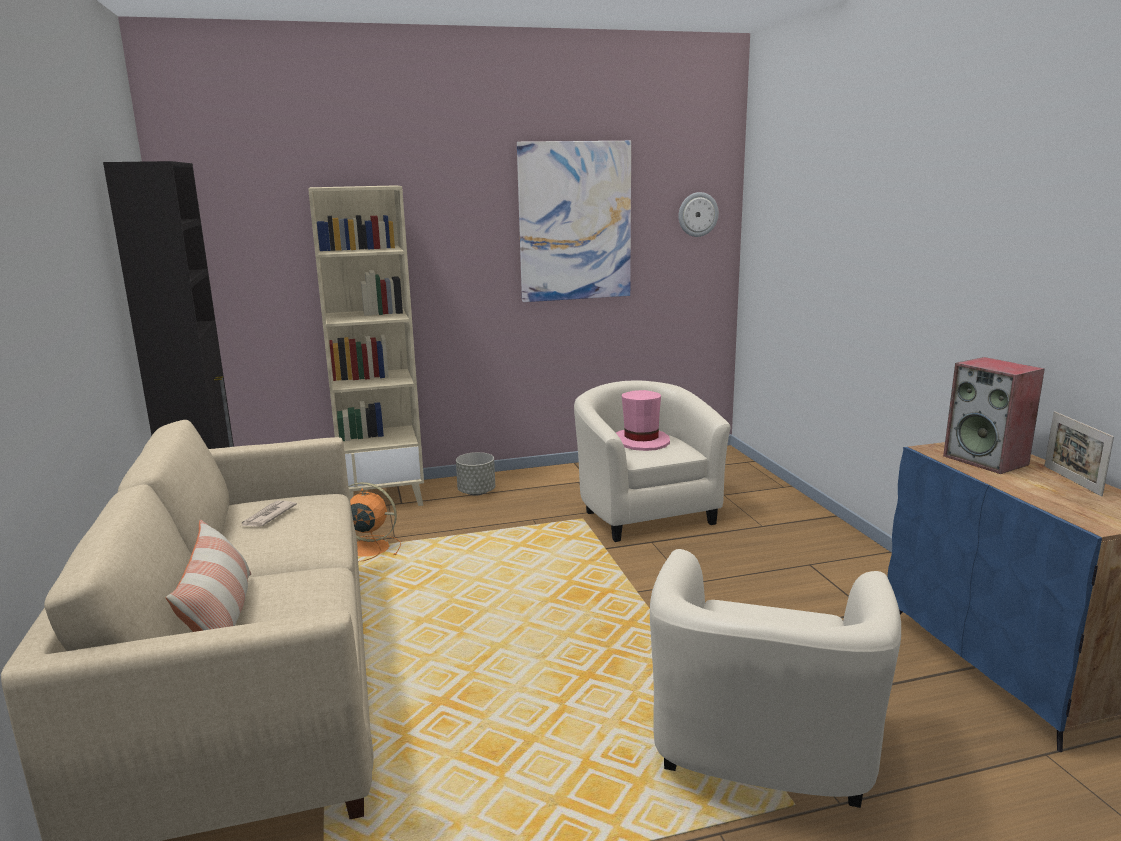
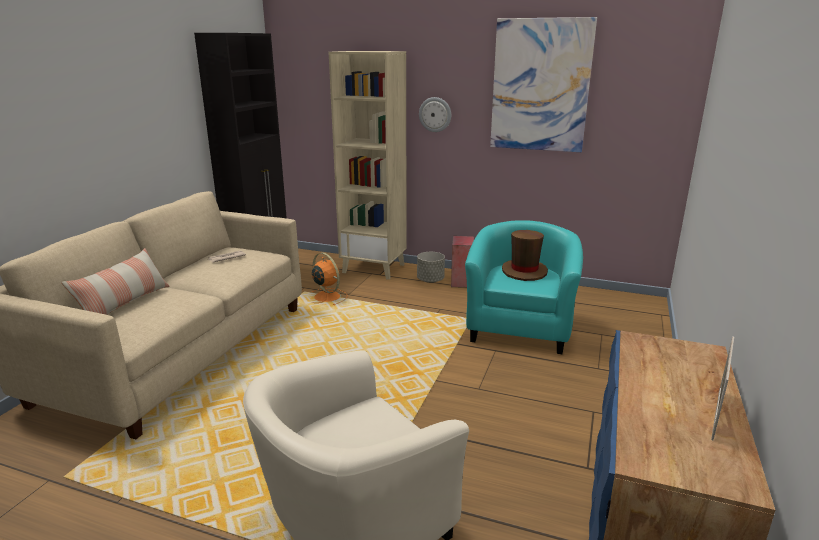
camera: 35 degrees right, 5 degrees up
(641, 441) = (524, 271): pink hat -> brown hat
(644, 512) = (520, 328): beige armchair -> turquoise armchair
(697, 214) = (658, 86): wall clock -> wall clock (435, 114)
(987, 460) = (668, 366): speaker -> speaker (462, 282)

